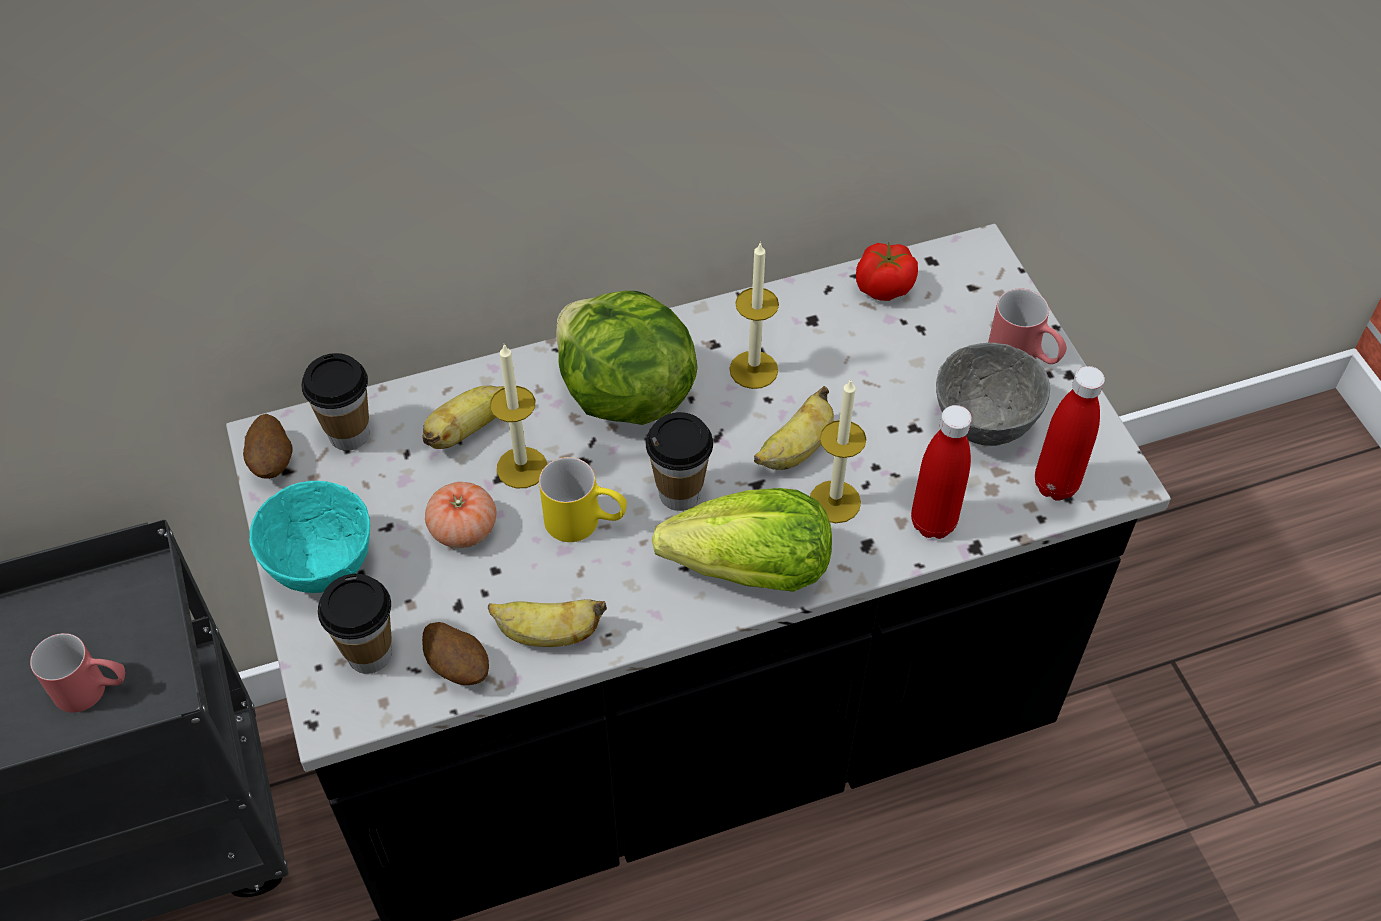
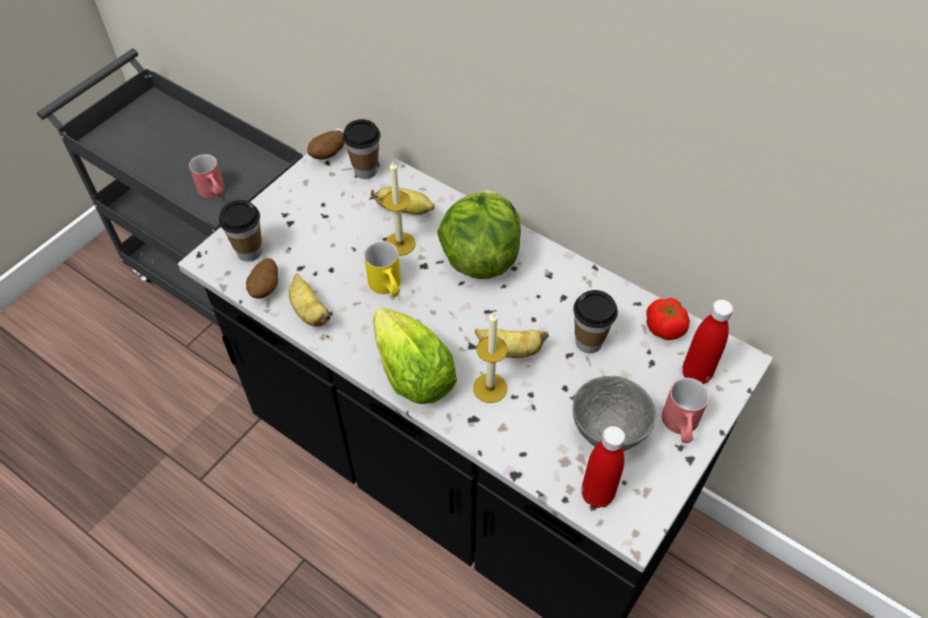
camera: 55 degrees right, 0 degrees up
(321, 569) = (283, 207): turquoise bowl -> none
(463, 529) = (345, 243): tomato -> none
(679, 493) = (437, 316): cup -> cup (588, 342)
(753, 370) = (547, 301): candle -> none
(933, 523) = (515, 444): red bottle -> red bottle (696, 374)

